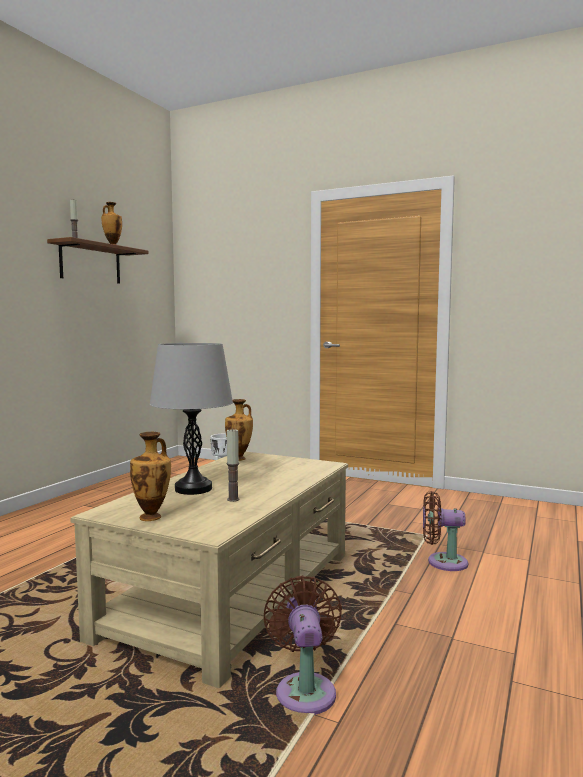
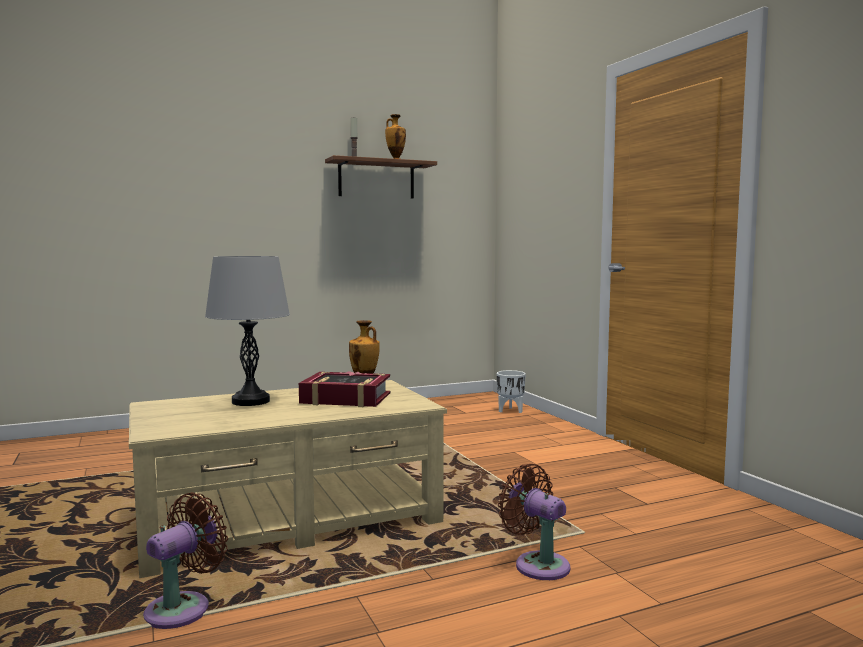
camera: 40 degrees right, 0 degrees up
(152, 517) = (162, 414): vase -> none
(233, 499) = (247, 415): candle -> none
(261, 471) = (345, 398): none -> book

